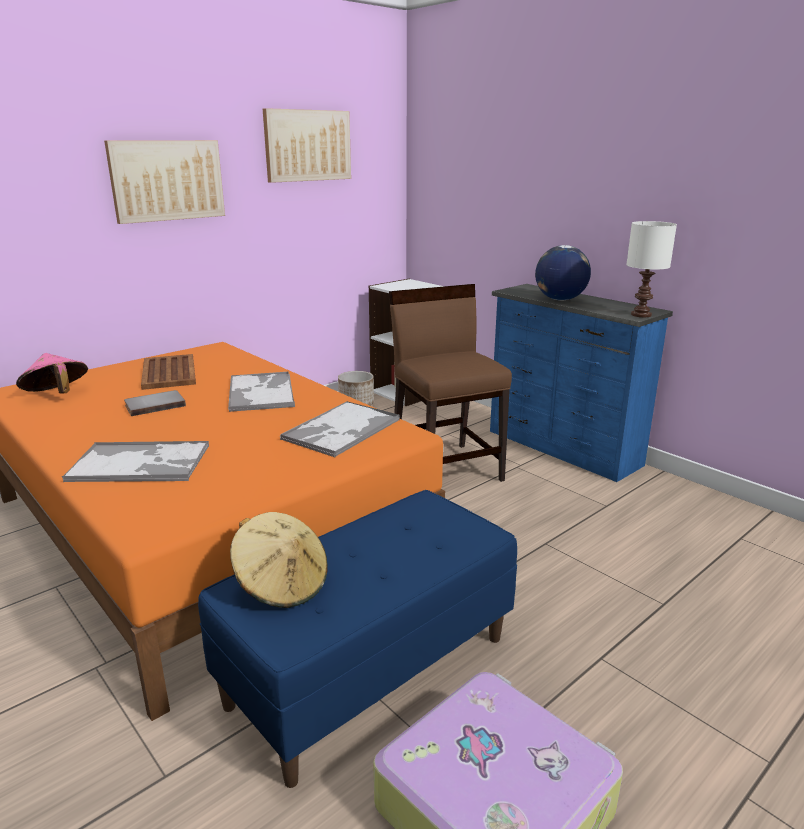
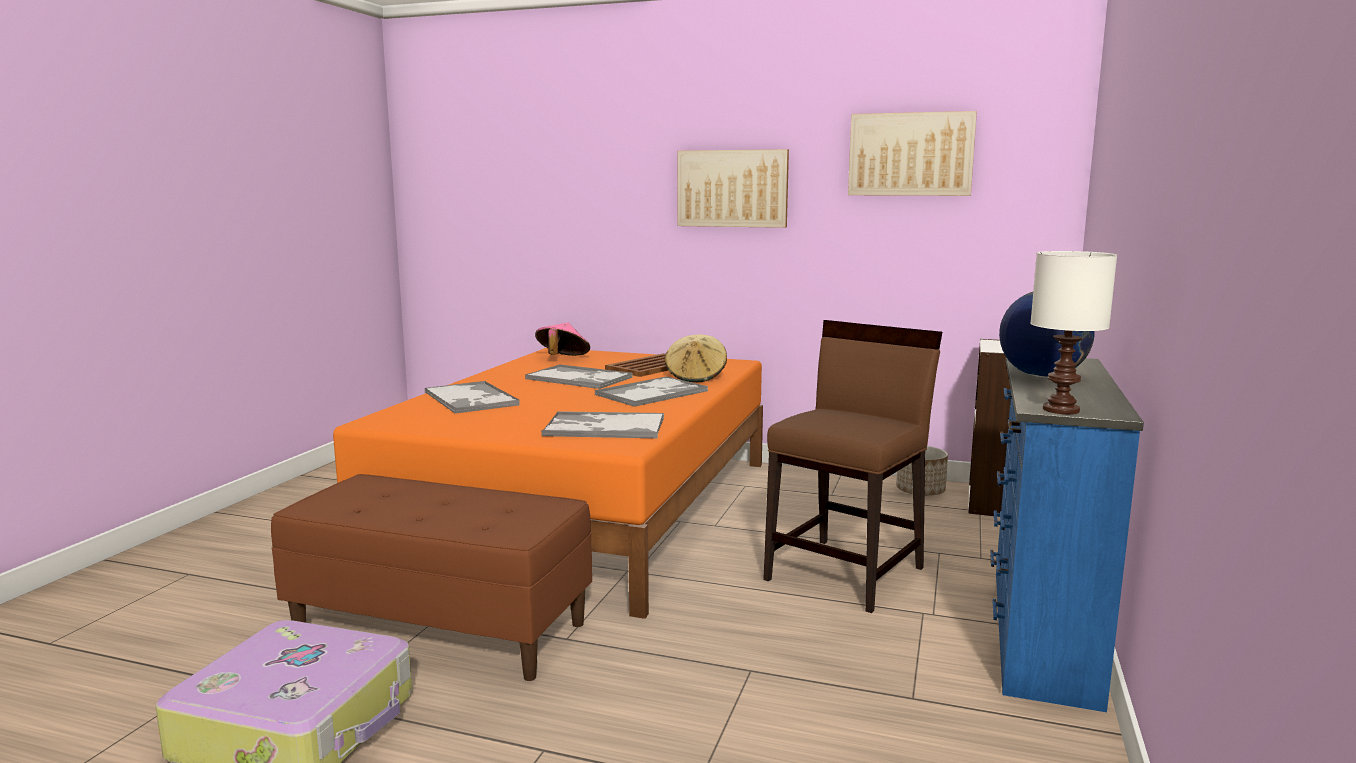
camera: 60 degrees right, 10 degrees down
(154, 405) = (579, 378): grey book -> tray
(282, 584) = (379, 490): beige hat -> beige hat (696, 377)
(370, 669) = (442, 628): blue bench -> brown bench

